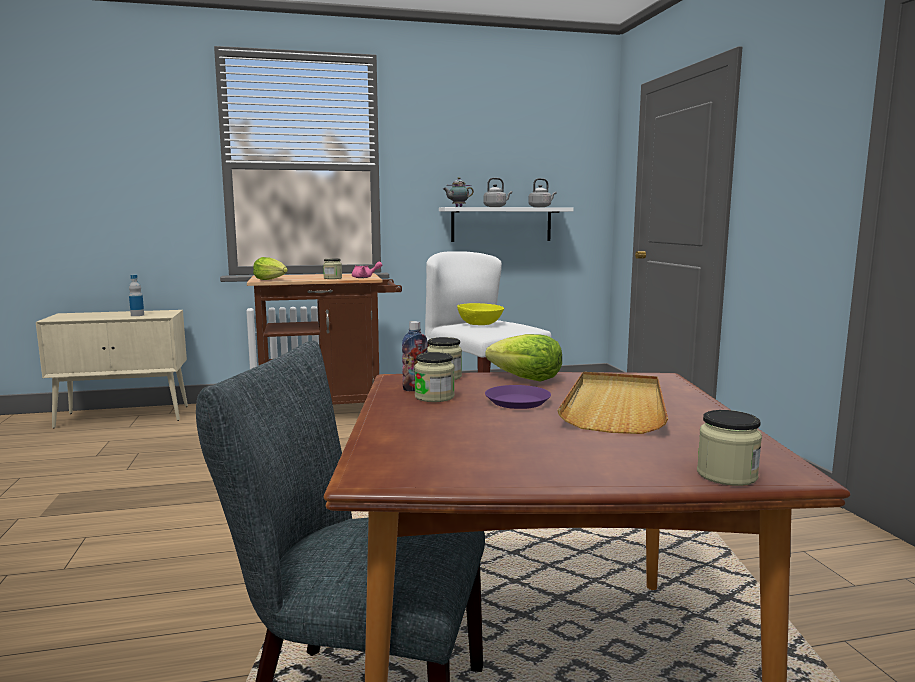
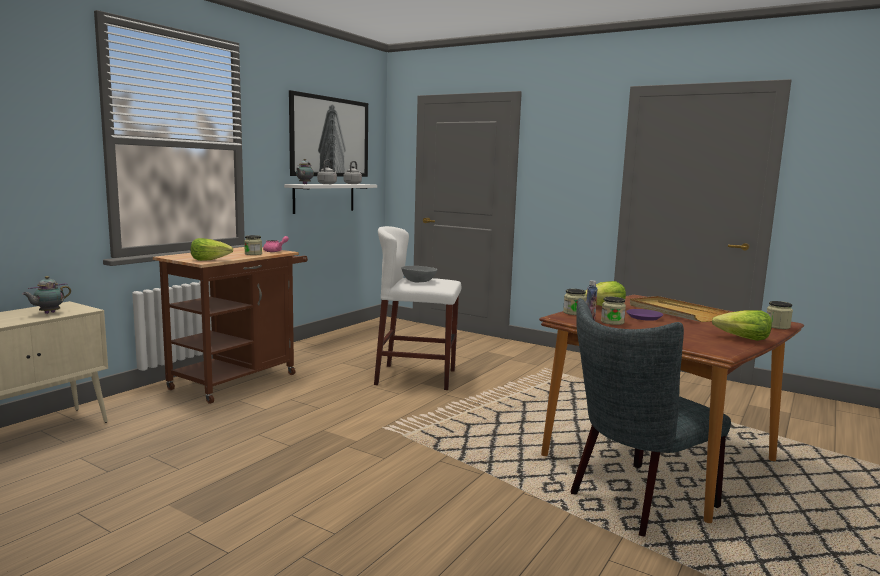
camera: 45 degrees left, 0 degrees up
(137, 315) = (48, 313): bottle -> teapot
(480, 324) = (418, 281): yellow bowl -> grey bowl
(513, 151) = (330, 137): none -> picture
(523, 471) = (742, 339): none -> lettuce

